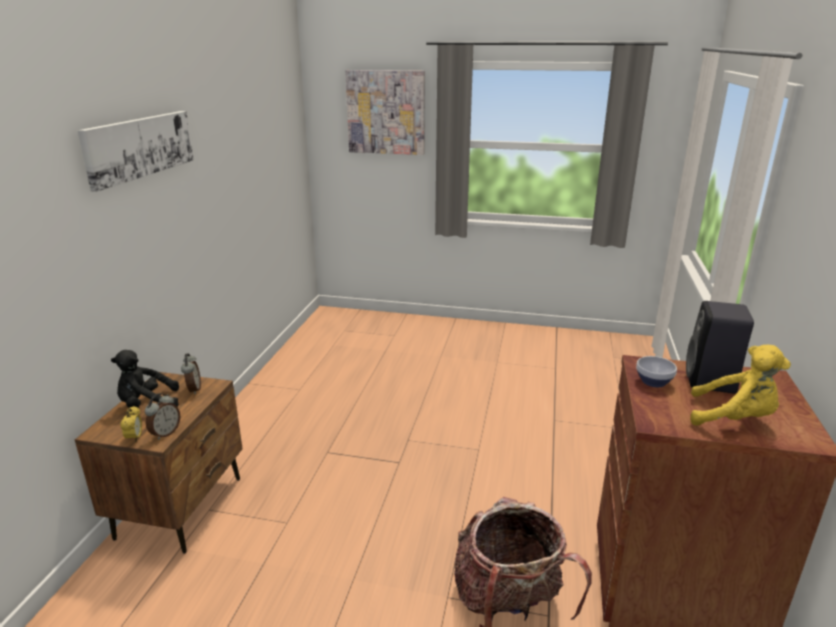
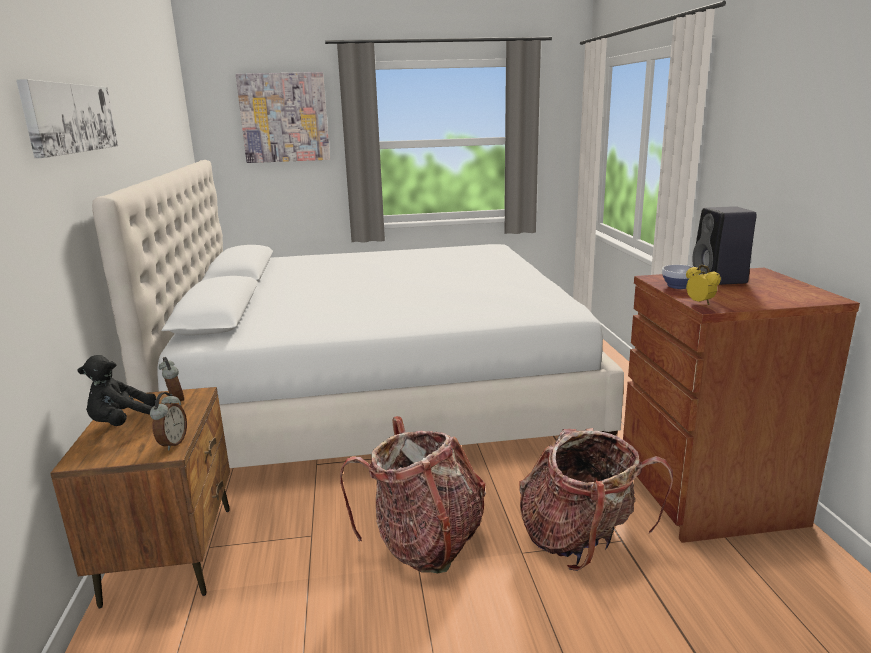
camera: 20 degrees left, 5 degrees down
(135, 438) = (135, 455): alarm clock -> alarm clock (699, 303)
(370, 559) = (424, 542): none -> backpack
(422, 385) = (381, 388): none -> white bed
(734, 418) = (762, 296): yellow plush toy -> none

